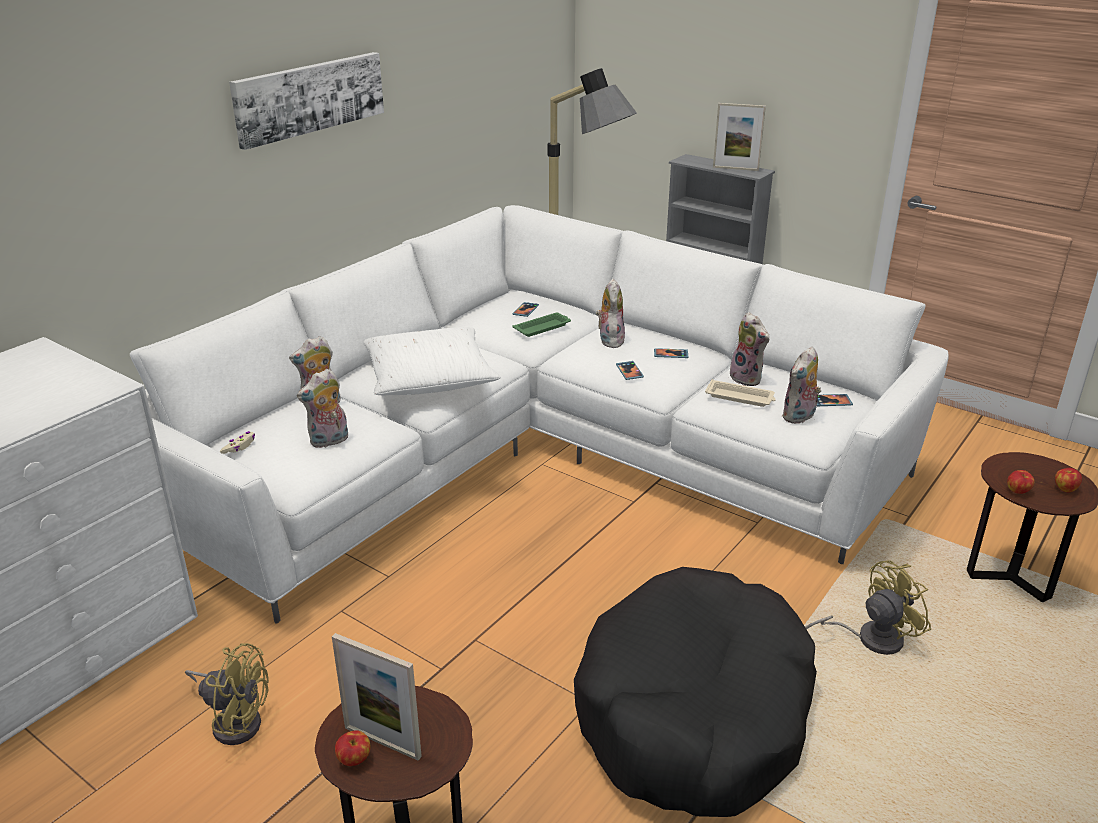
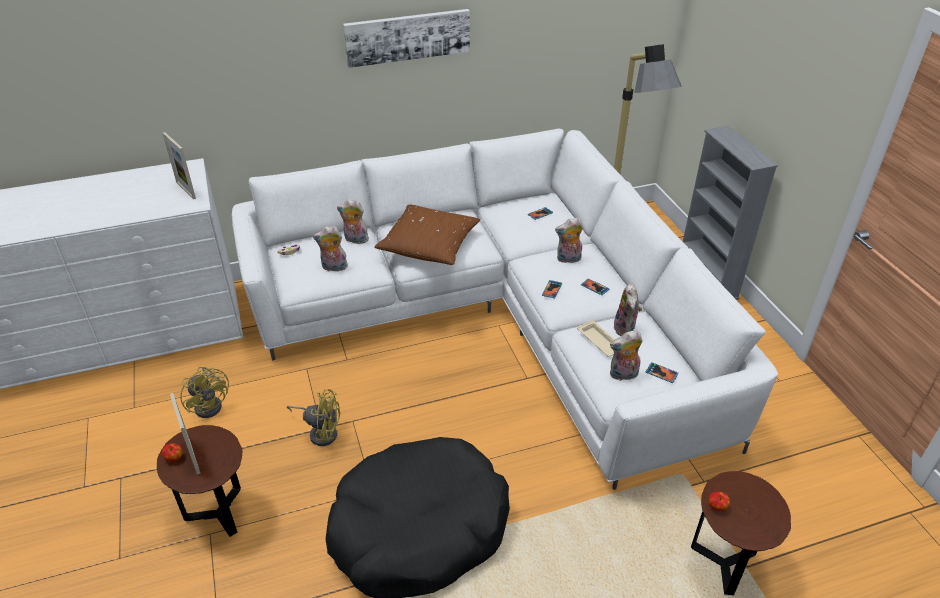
camera: 35 degrees right, 10 degrees up
(429, 377) = (429, 244): white pillow -> brown pillow
(543, 328) = (536, 232): green tray -> none
(609, 340) = (568, 259): plush toy -> plush toy turned 135 degrees counterclockwise
(735, 168) = (746, 153): picture frame -> picture frame (186, 190)
(869, 638) = (572, 547): yellow fan -> yellow fan (321, 432)
(1064, 489) = (757, 524): apple -> none

